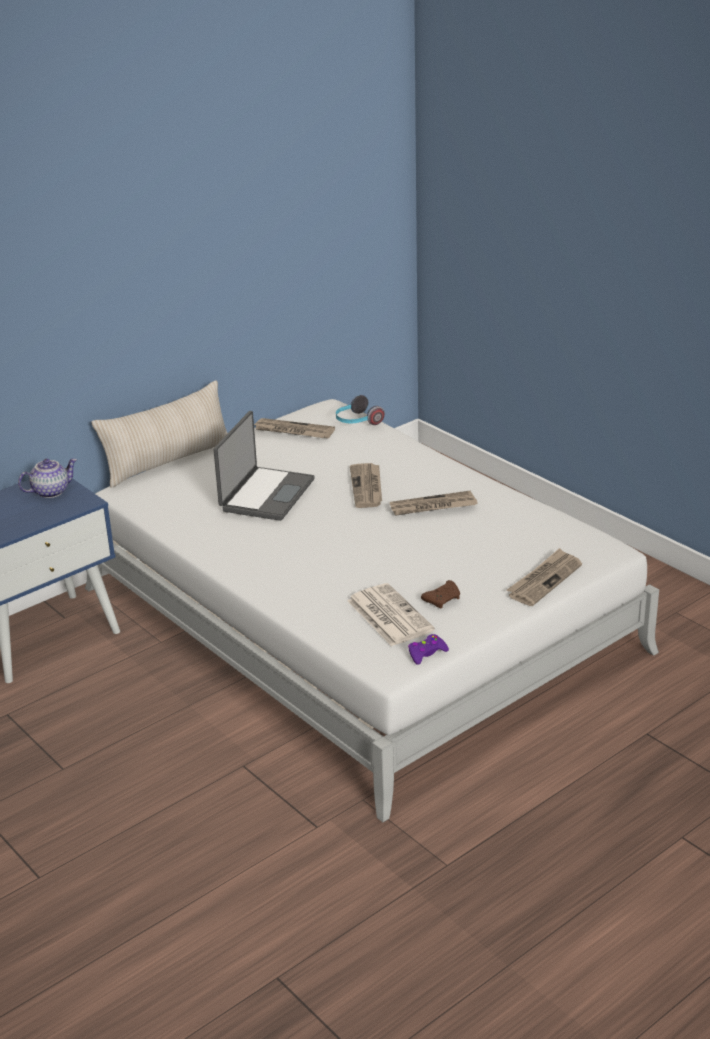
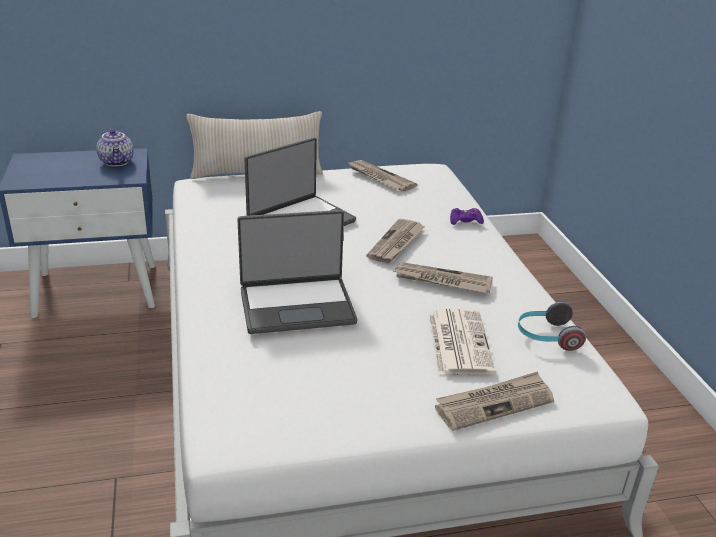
camera: 25 degrees right, 0 degrees up
(51, 491) = (117, 162): teapot -> teapot turned 75 degrees clockwise
(342, 563) = (297, 305): none -> laptop
(357, 421) = (444, 186): headphones -> headphones (546, 337)
(388, 615) = (286, 378): newspaper -> newspaper (458, 342)
(426, 653) = (279, 441): purple game controller -> purple game controller (465, 220)
(443, 599) = (360, 382): brown game controller -> none

